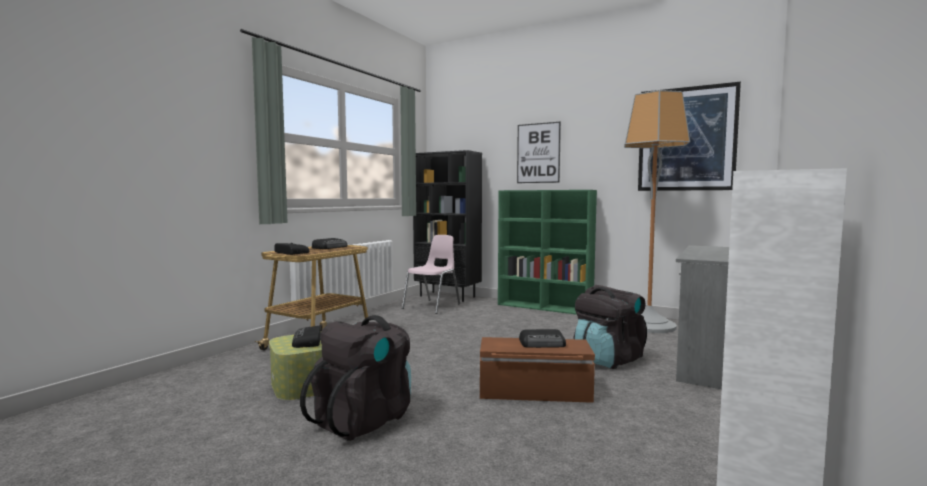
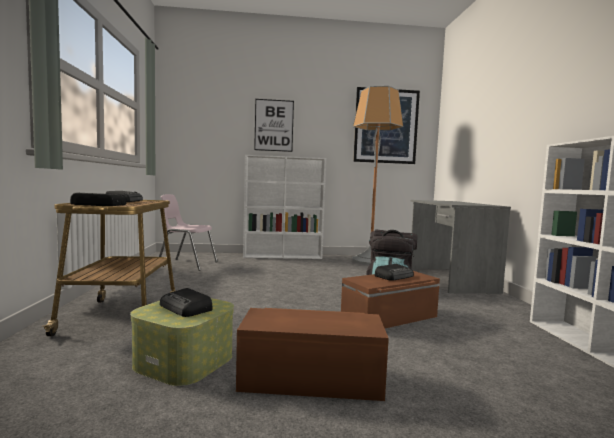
camera: 35 degrees left, 0 degrees up
(364, 419) = (310, 378): black backpack -> brown storage box
(433, 306) = (186, 264): pink chair -> pink chair turned 75 degrees counterclockwise
(448, 296) = (186, 255): black bookcase -> none
(545, 307) = (283, 256): green bookcase -> white bookcase

